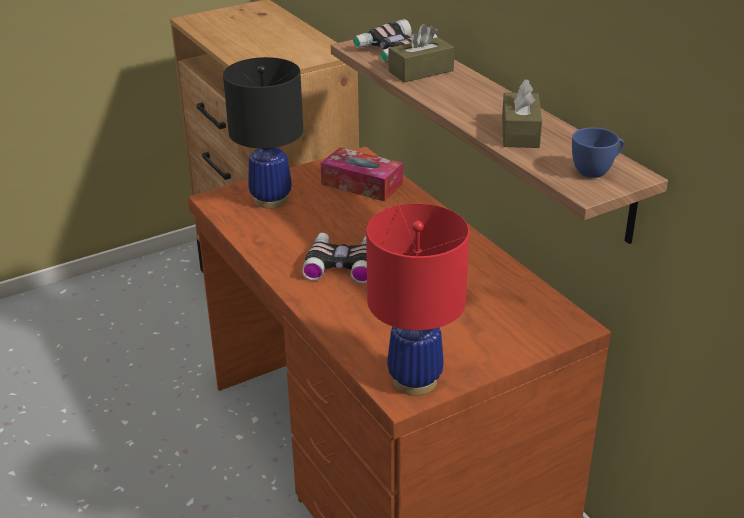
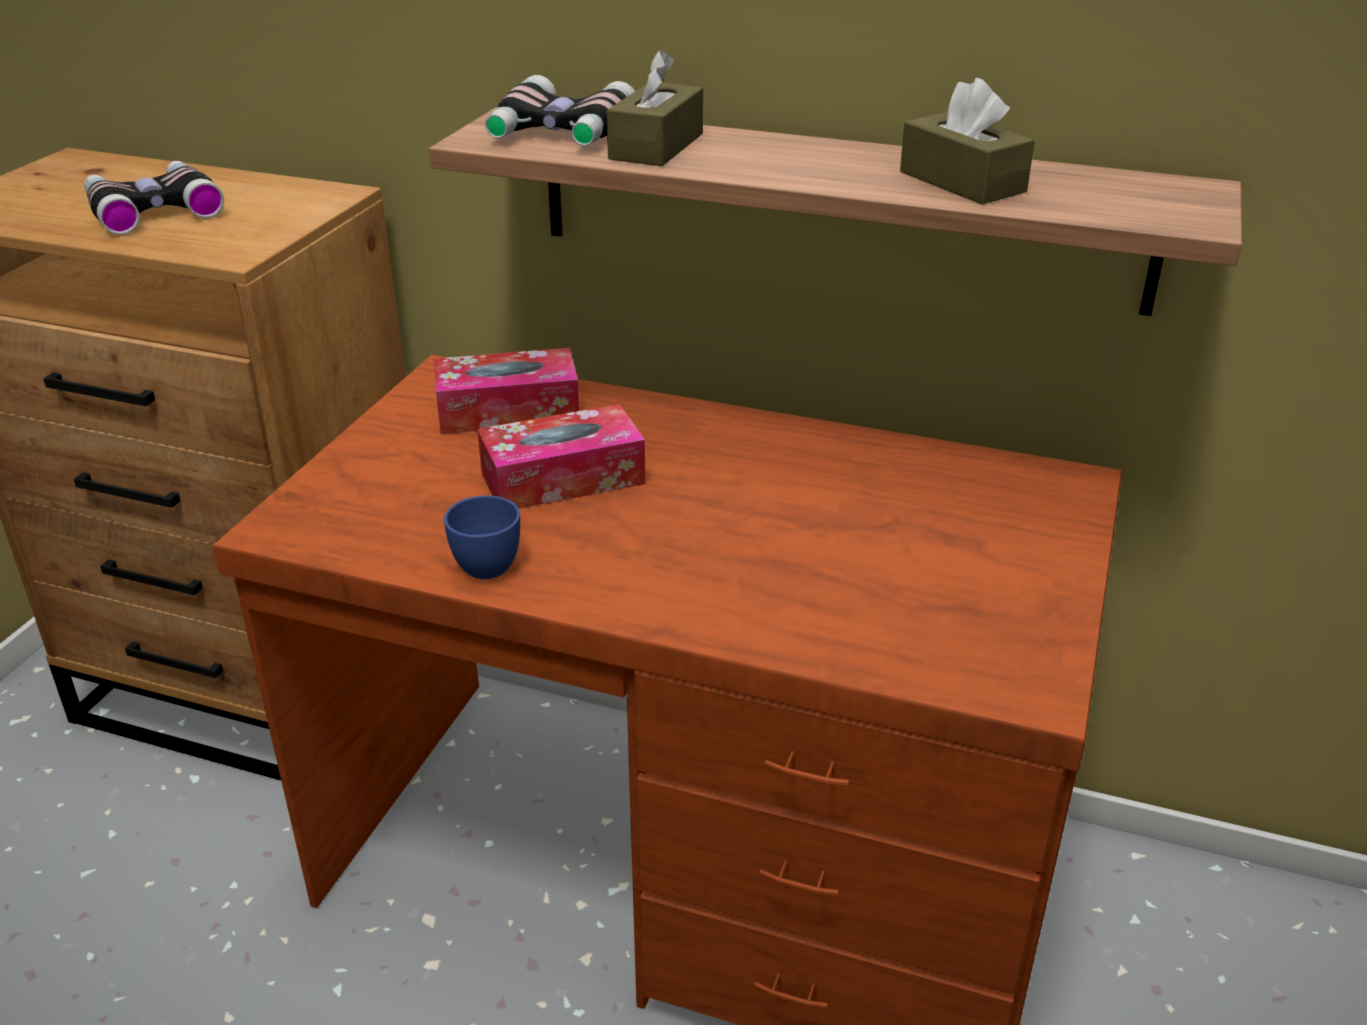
camera: 40 degrees left, 0 degrees up
(270, 199) = (385, 490): black table lamp -> none
(342, 264) = (652, 539): binoculars -> binoculars (153, 209)
(343, 223) = (563, 478): none -> tissue box
(415, 381) = (1016, 660): red table lamp -> none
(596, 171) = (1151, 196): blue cup -> blue cup (492, 562)

